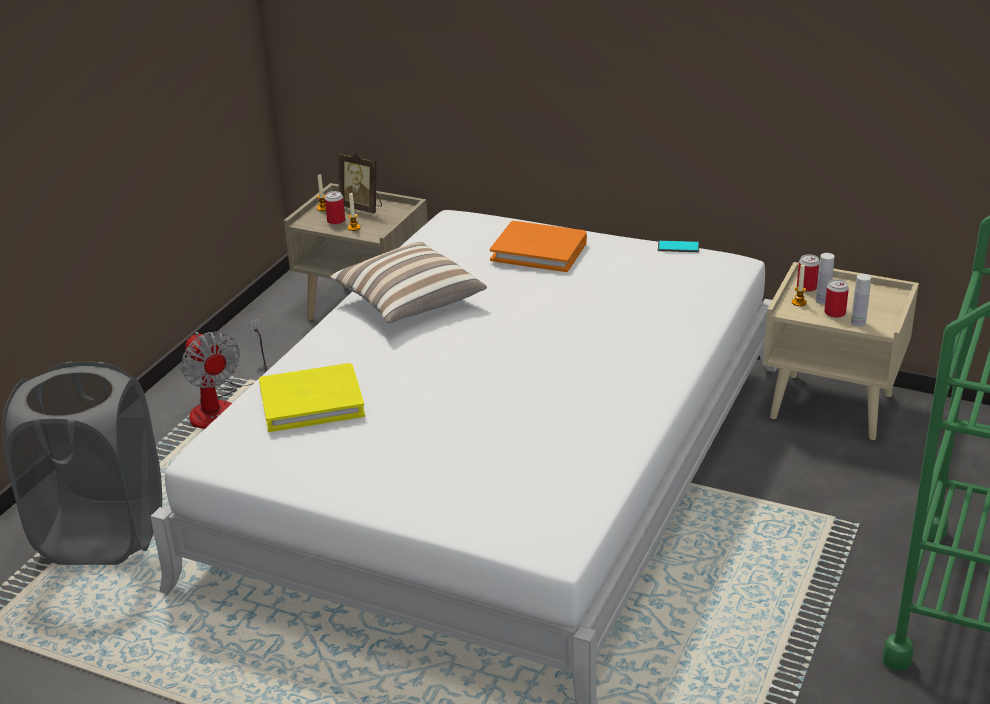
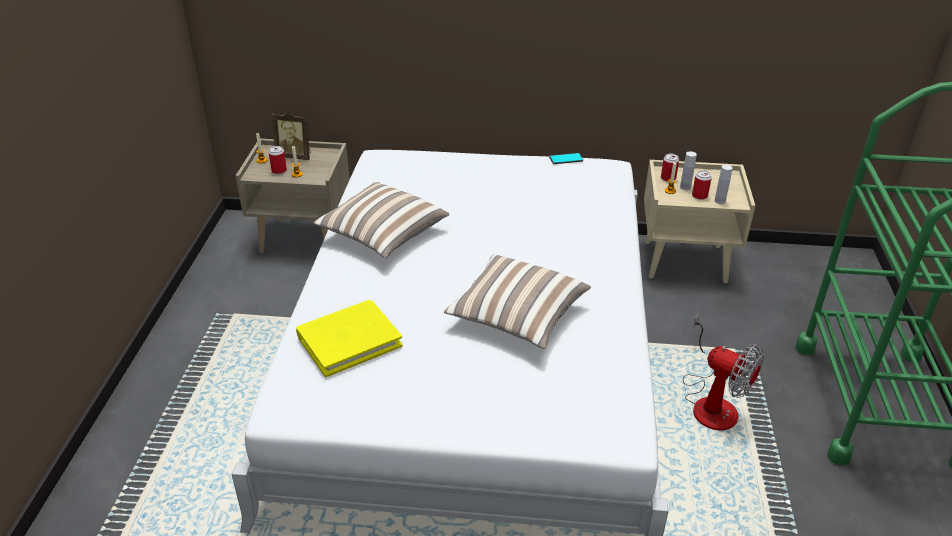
camera: 20 degrees left, 5 degrees up
(101, 534) = (161, 486): grey laundry basket -> none
(223, 406) = (220, 342): fan -> fan (711, 402)
(509, 408) = (517, 317): none -> pillow
(539, 251) = (463, 175): orange book -> none

